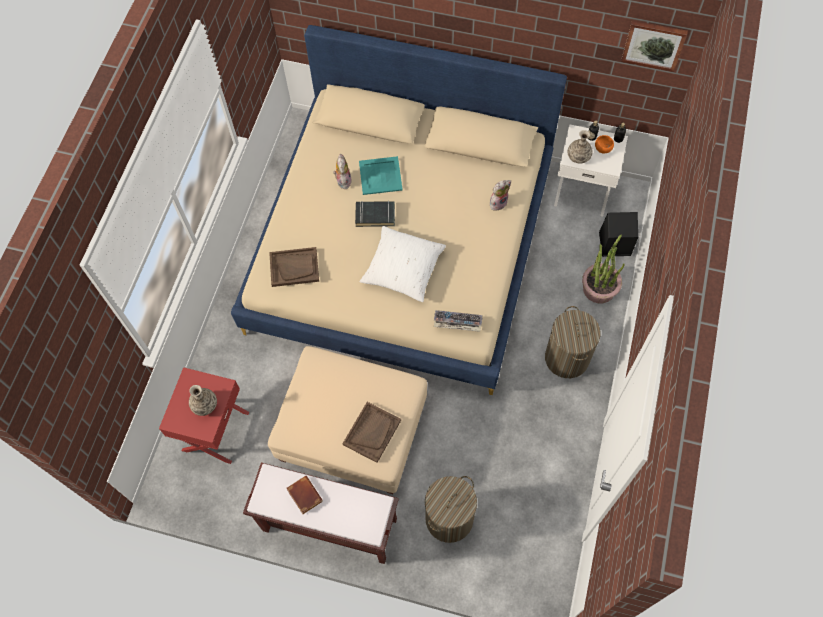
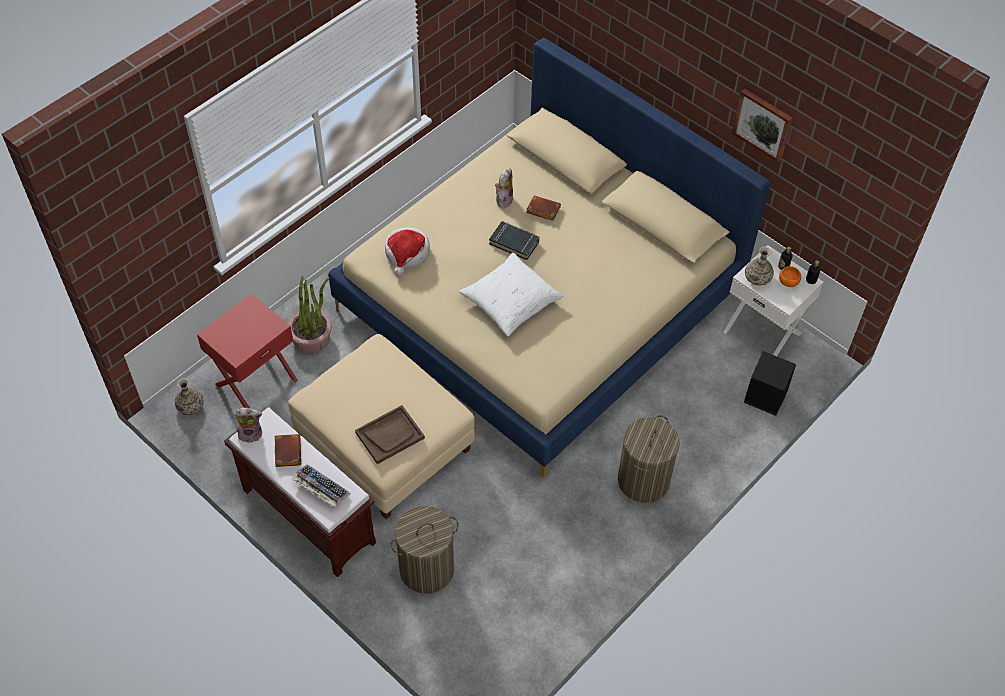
camera: 25 degrees right, 10 degrees down
(205, 405) = (249, 333): vase -> vase (191, 407)
(294, 267) = (407, 254): brown tray -> hat
(380, 176) = (542, 210): turquoise tray -> brown book
(457, 323) = (531, 373): keyboard -> keyboard (320, 488)
(498, 202) = (645, 284): plush toy -> plush toy (251, 433)
(599, 288) = (721, 431): potted plant -> potted plant (312, 338)
(653, 44) = (859, 175): picture -> picture (763, 124)

